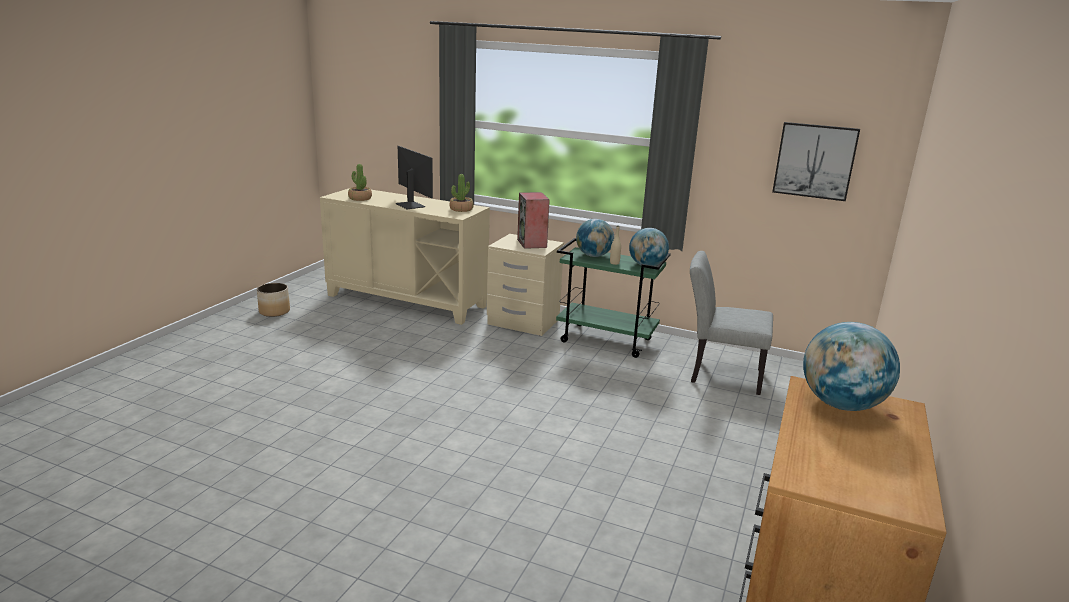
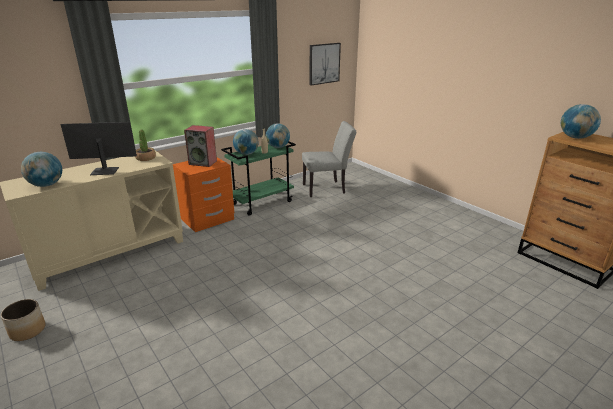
camera: 60 degrees left, 5 degrees up
(360, 198) = (46, 185): potted plant -> globe
(523, 322) = (208, 219): beige nightstand -> orange nightstand
(719, 374) = (327, 188): grey chair -> grey chair turned 150 degrees counterclockwise

